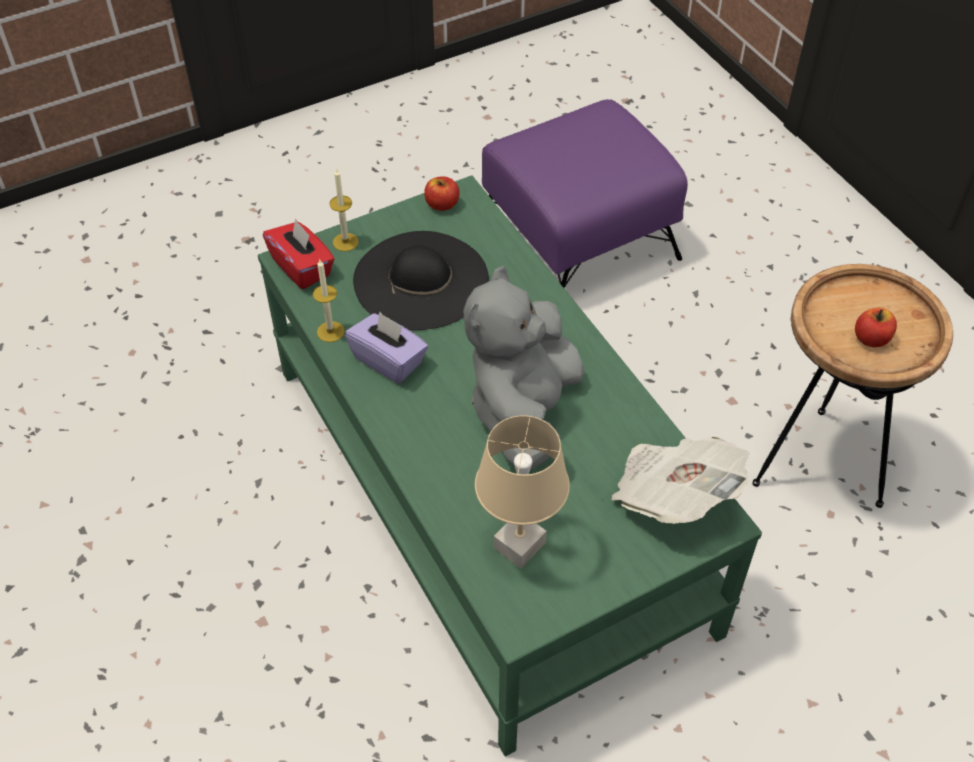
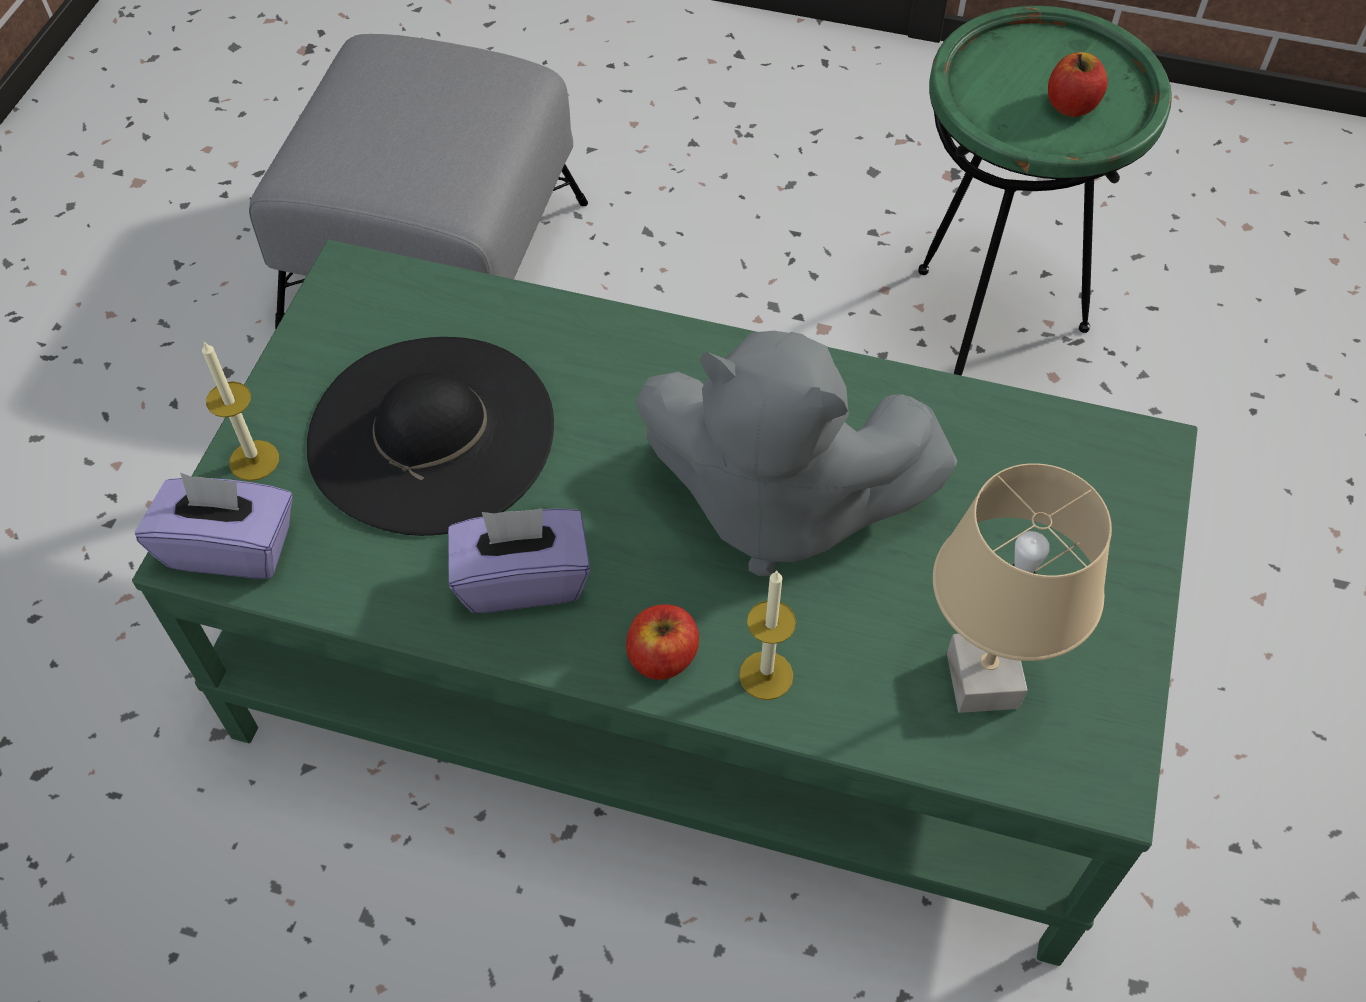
camera: 45 degrees left, 5 degrees up
(302, 267) = (231, 546): red tissue box -> purple tissue box
(330, 331) = (388, 606): candle -> candle (766, 675)
(442, 204) = (335, 307): apple -> apple (662, 657)
(524, 412) = (778, 503): grey plush toy -> grey plush toy turned 45 degrees counterclockwise
(579, 239) = (438, 262): purple ottoman -> grey ottoman
(673, 494) = (1063, 461): newspaper -> none
(819, 466) = (985, 333): brown side table -> green side table

